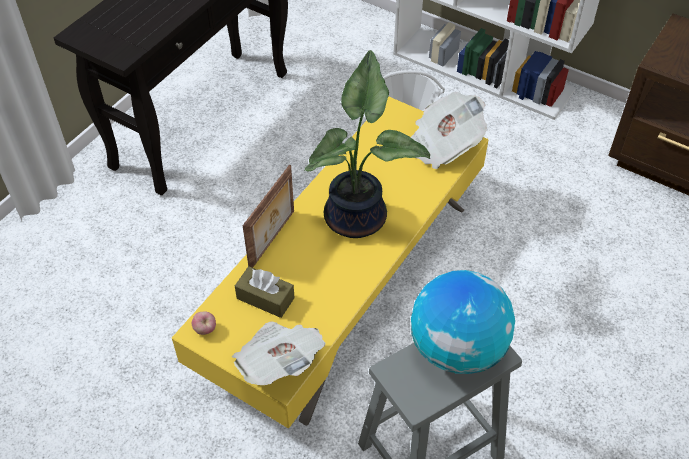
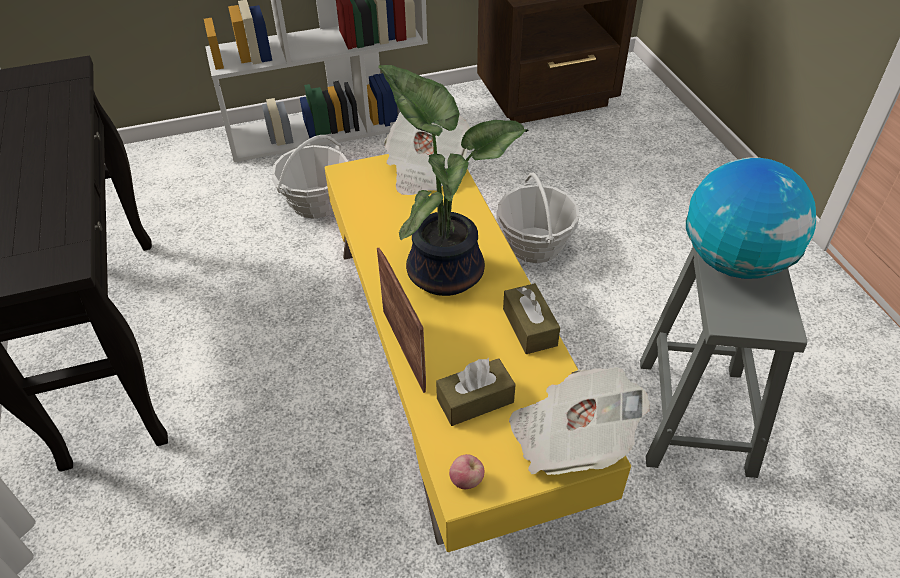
camera: 50 degrees left, 5 degrees down
(350, 289) = (529, 327): none -> brown tissue box
(497, 261) = (535, 245): none -> basket

